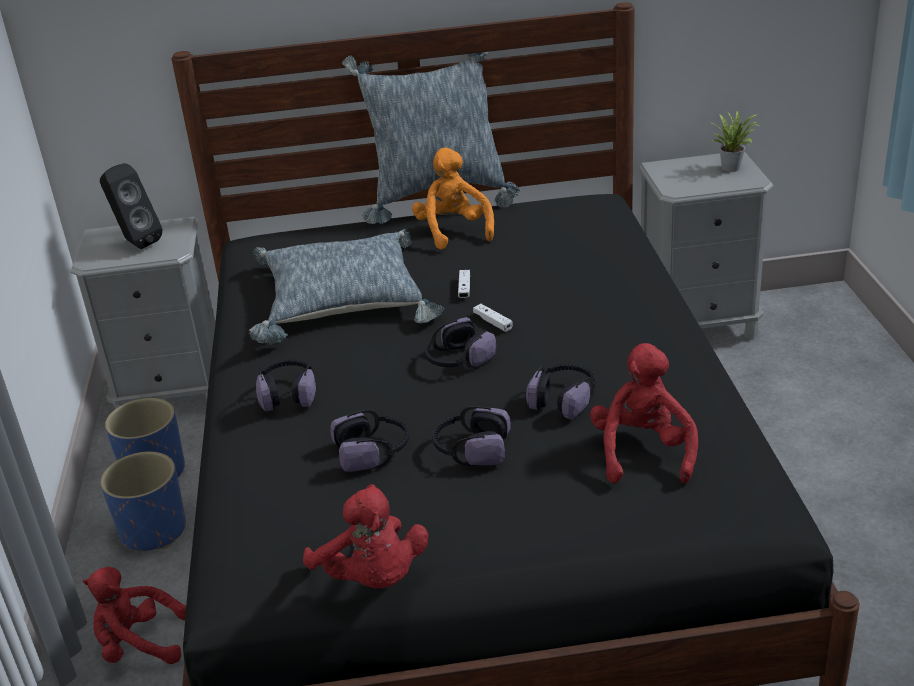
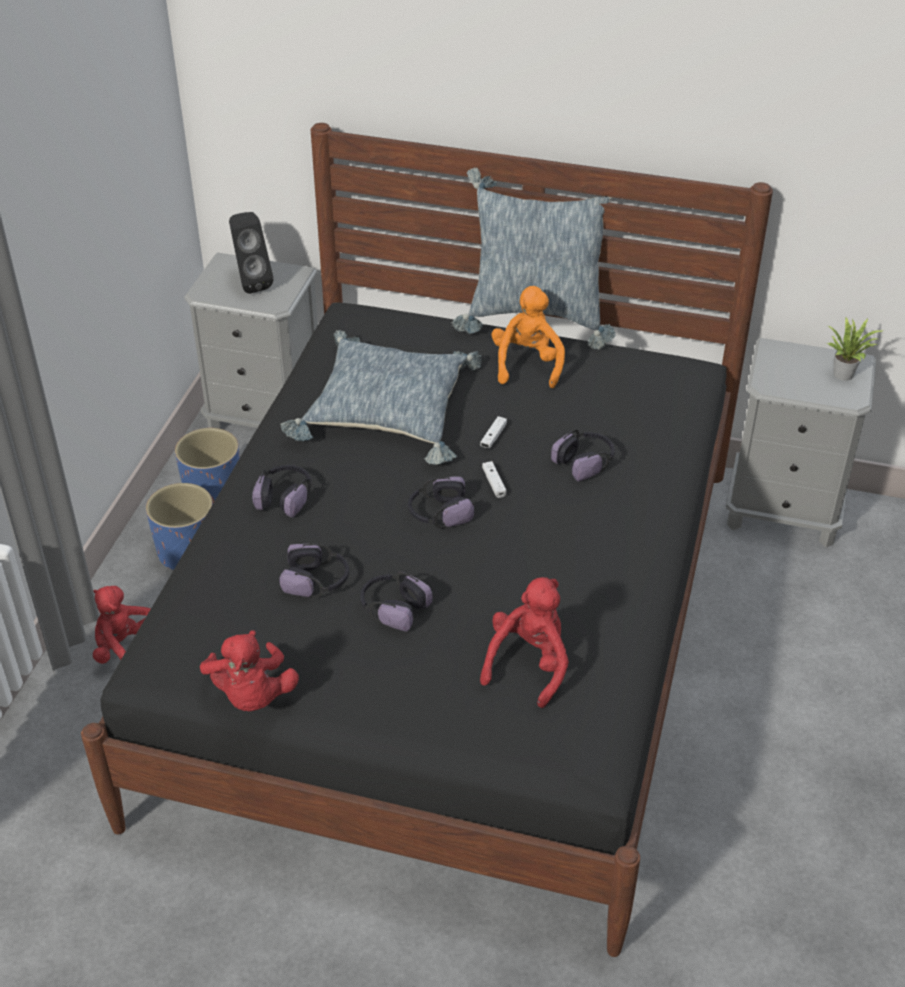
camera: 20 degrees right, 10 degrees up
(564, 399) = (499, 587): headphones -> headphones (585, 462)

